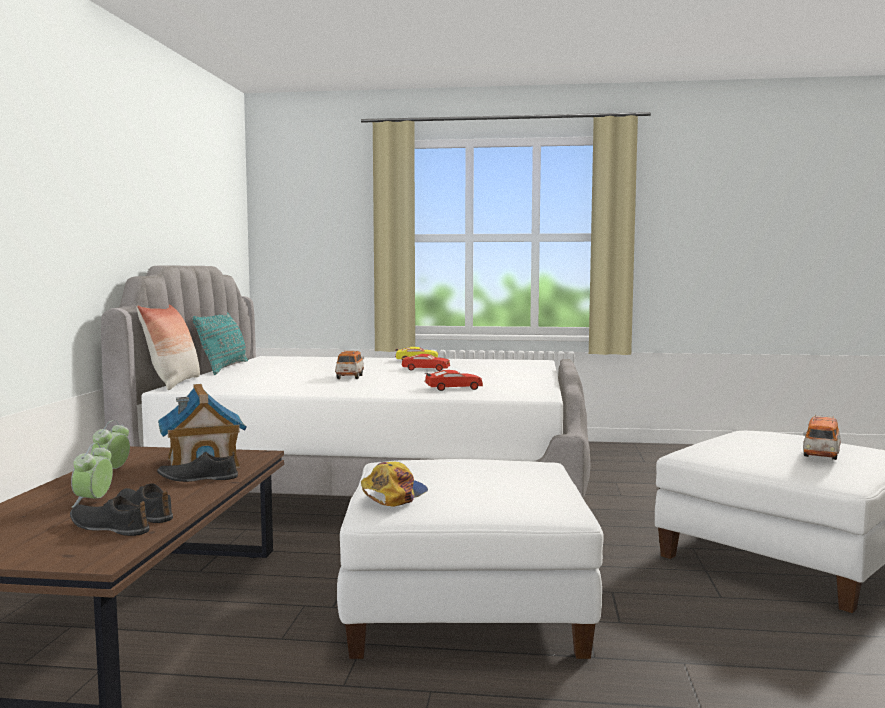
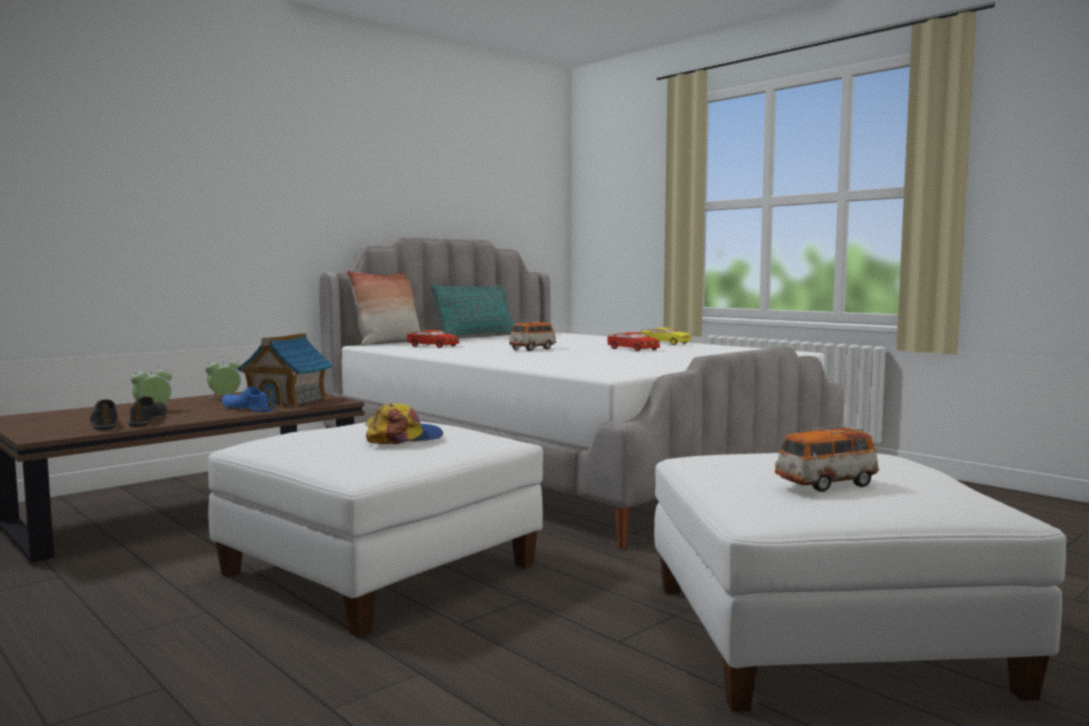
camera: 40 degrees right, 0 degrees up
(198, 478) = (247, 408): black shoe -> blue shoe
(393, 495) = (286, 435): cap -> cap (404, 437)
(453, 388) = (570, 363): red toy car -> red toy car (432, 346)

